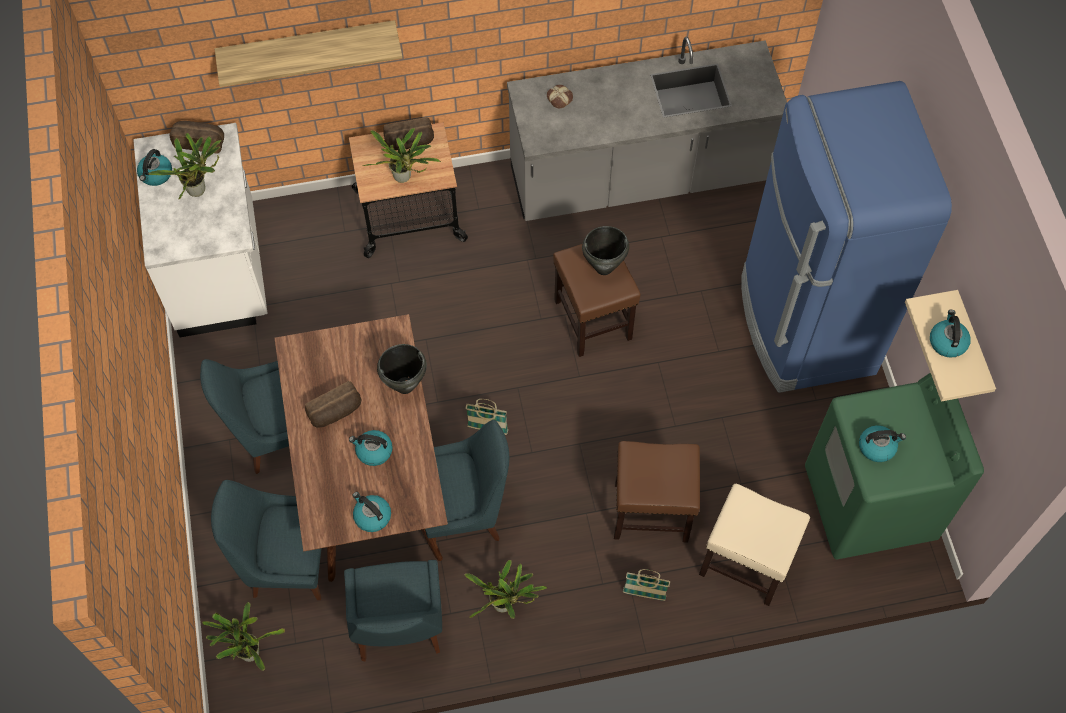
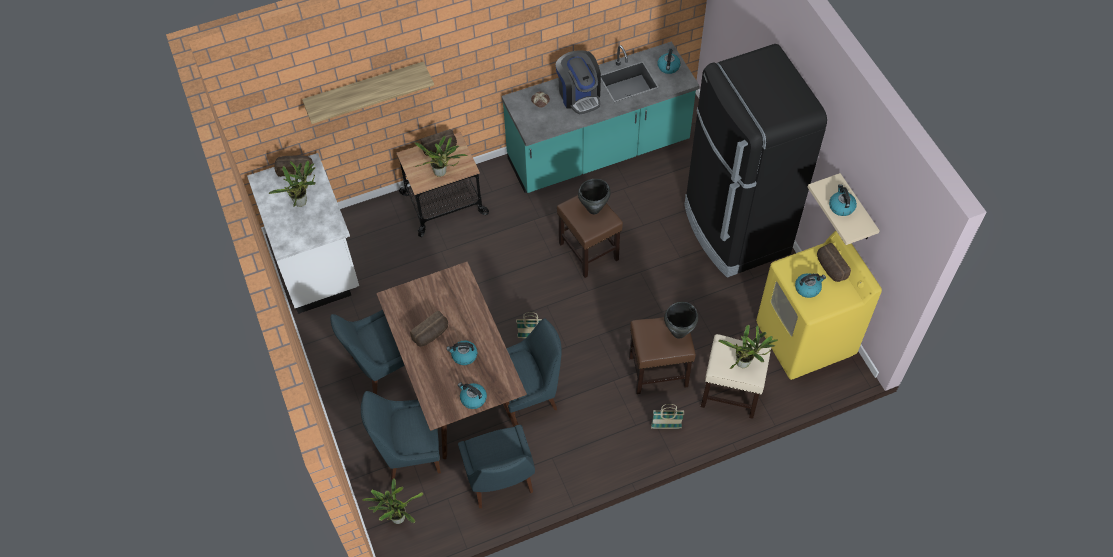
camera: 10 degrees left, 5 degrees down
(156, 175) = (269, 196): kettle -> kettle (668, 67)
(404, 385) = (475, 308): black cooking pot -> black cooking pot (678, 332)
(505, 605) = (571, 452): potted plant -> potted plant (745, 363)
(616, 99) = (579, 95): none -> coffee machine
(638, 179) = (598, 153): grey counter -> turquoise counter
(805, 325) = (735, 230): blue fridge -> black fridge
(869, 504) = (805, 339): green washing machine -> yellow washing machine
(916, 423) = (830, 268): none -> bread

